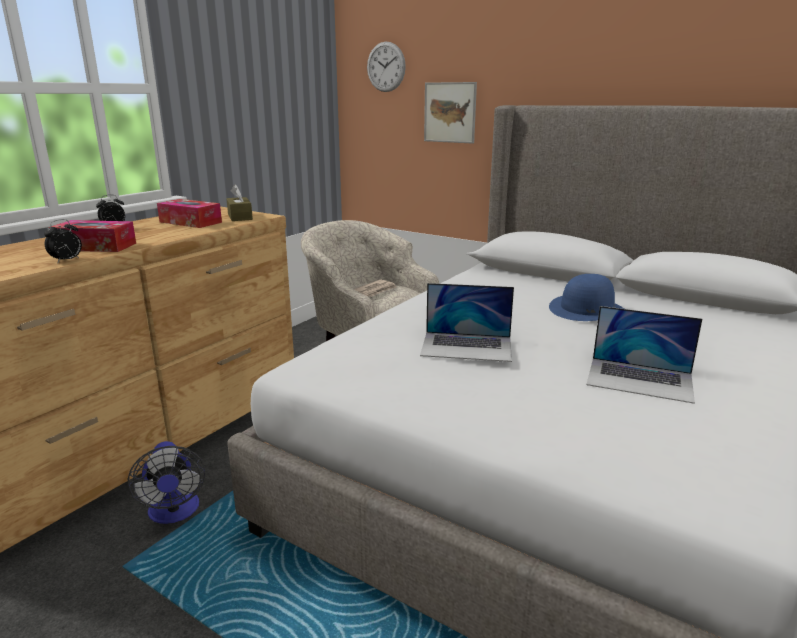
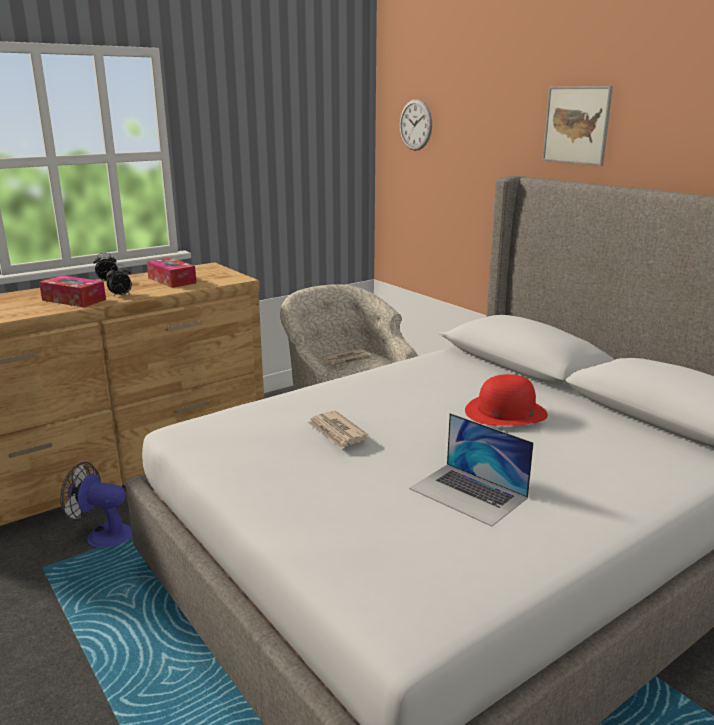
camera: 20 degrees right, 0 degrees up
(67, 261) = (40, 312): alarm clock -> alarm clock (121, 295)
(174, 513) = (102, 535): fan -> fan turned 105 degrees clockwise
(240, 217) = (218, 278): brown tissue box -> none
(450, 112) = (469, 177): picture -> picture (576, 125)
(467, 346) = (337, 432): laptop -> newspaper
(586, 309) = (505, 412): blue hat -> red hat

